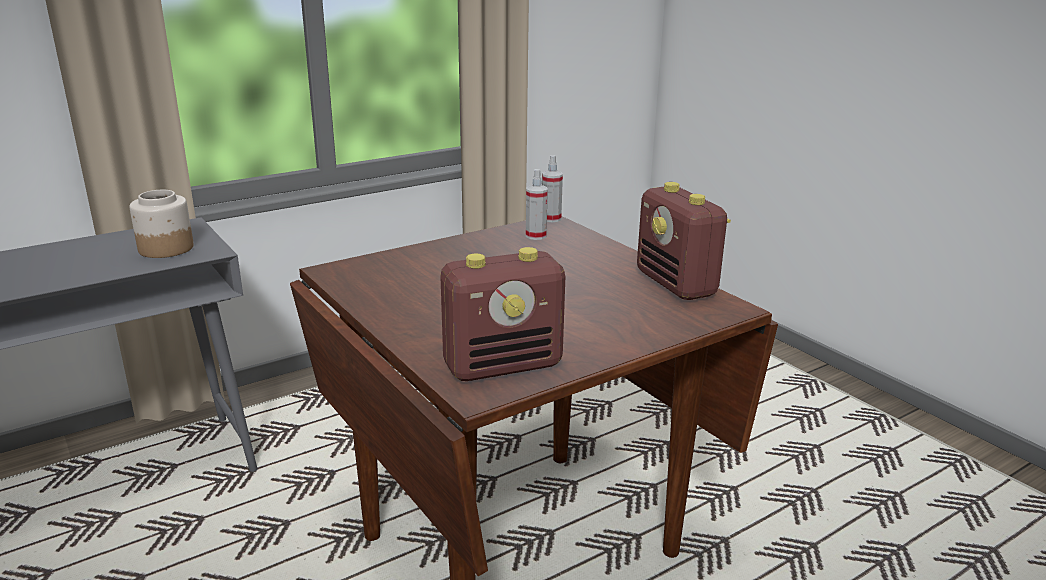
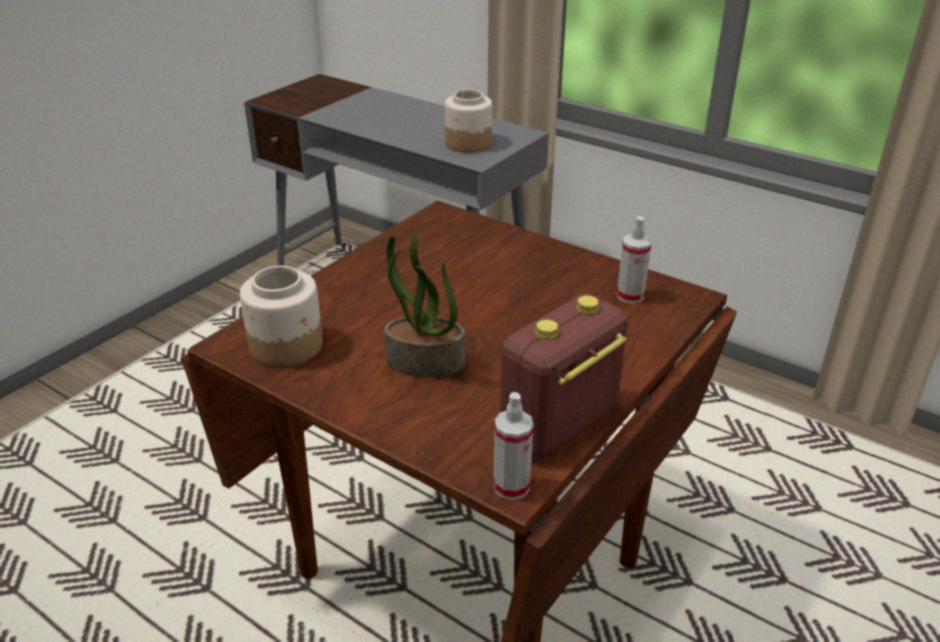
camera: 70 degrees right, 10 degrees up
(503, 366) = (287, 346): radio -> jar
(551, 219) = (700, 294): spray bottle -> spray bottle (511, 486)
(573, 313) = (424, 363): none -> potted plant

